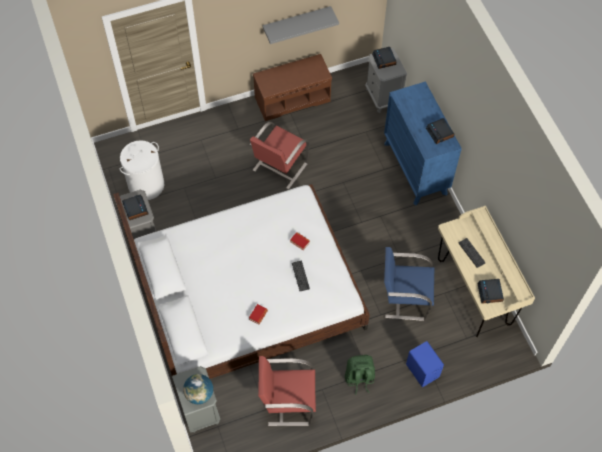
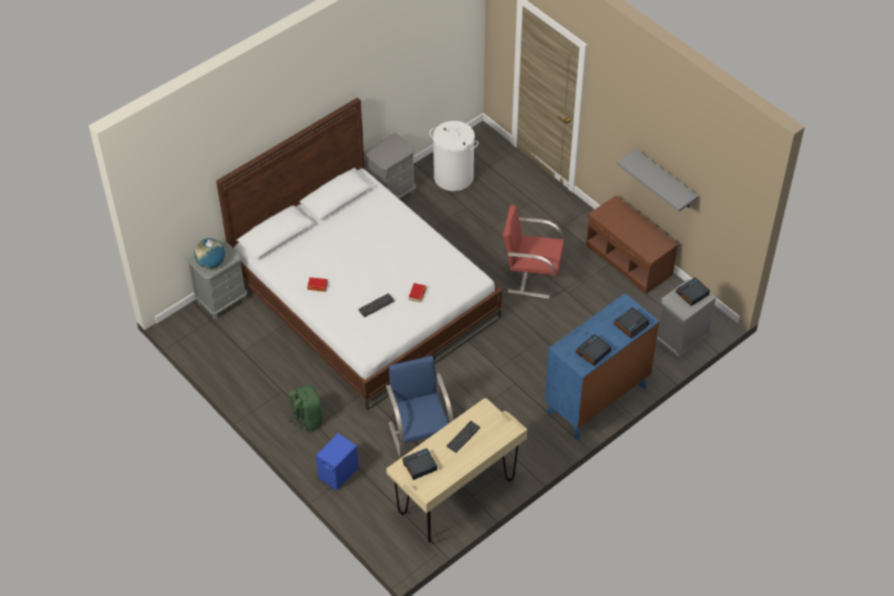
camera: 70 degrees right, 10 degrees down
(135, 209) = (389, 151): alarm clock -> alarm clock (631, 325)
(287, 401) = (258, 366): red chair -> none

